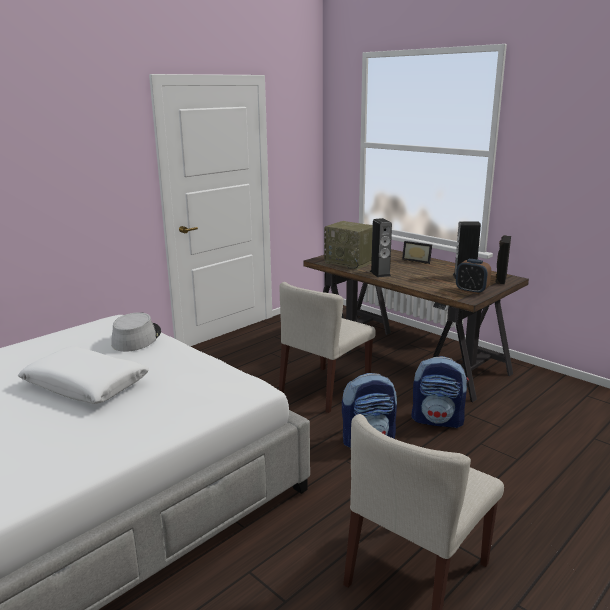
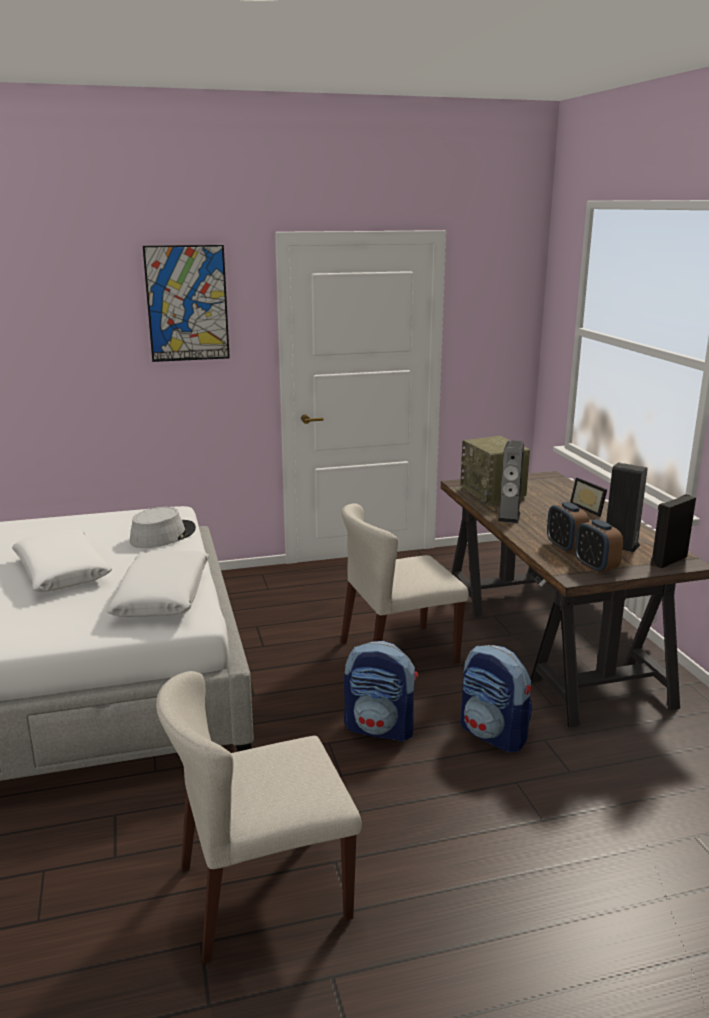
camera: 30 degrees right, 0 degrees up
(85, 137) = (187, 303): none -> picture
(205, 380) = (163, 596): none -> white pillow
(438, 284) = (565, 547): none -> alarm clock

